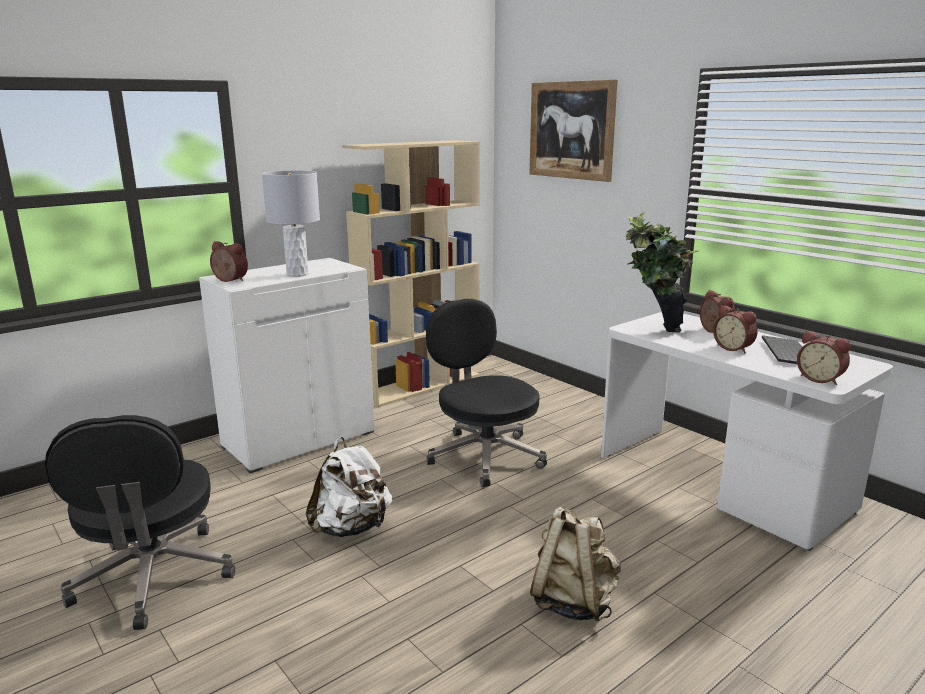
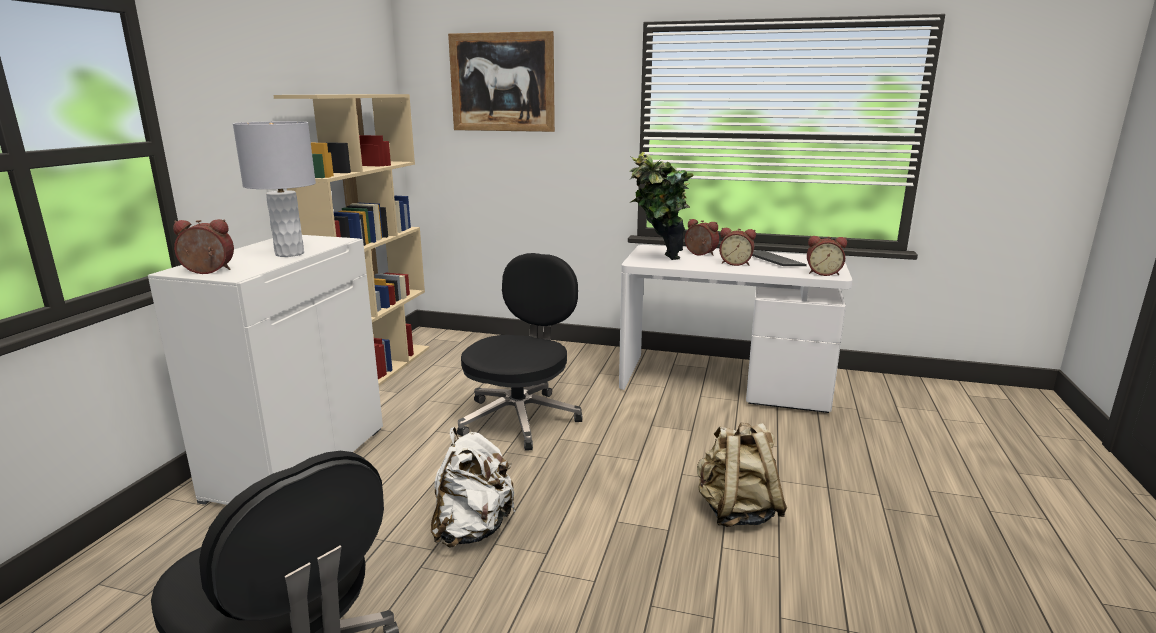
camera: 35 degrees left, 0 degrees up
(484, 455) = (521, 418): black office chair -> black office chair turned 90 degrees clockwise

